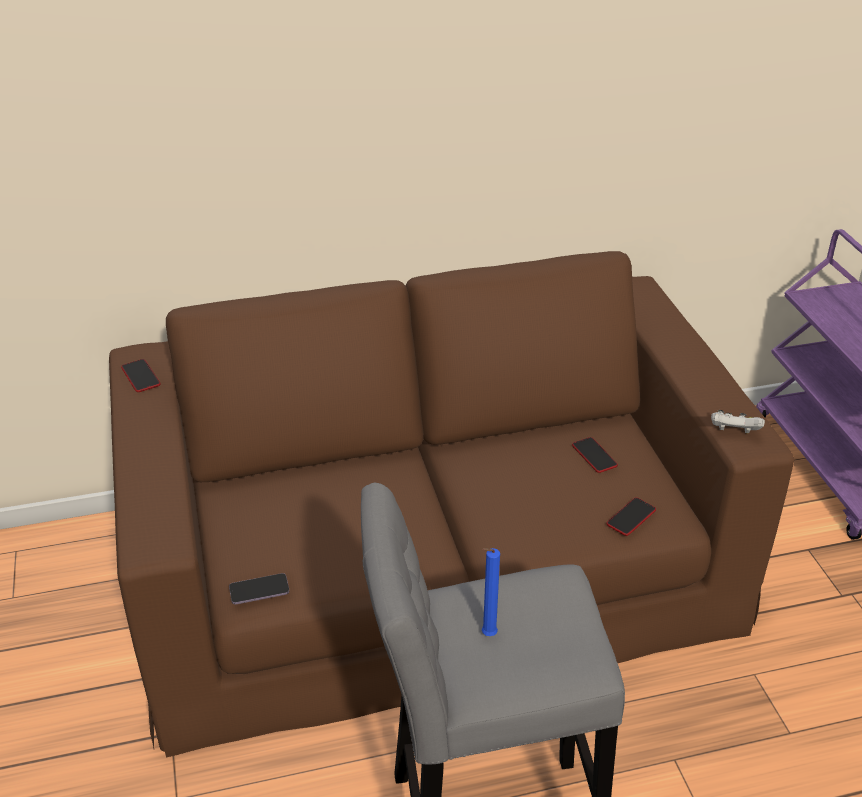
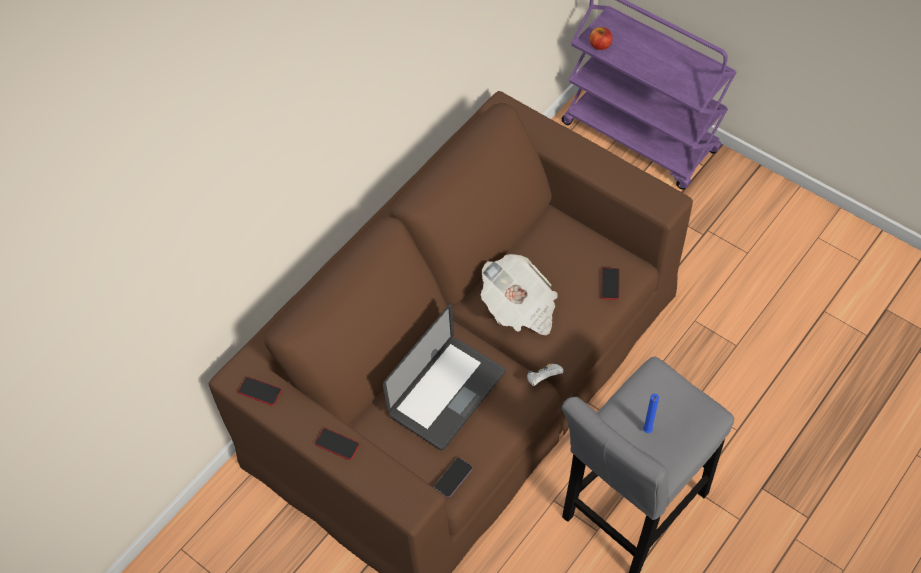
camera: 35 degrees left, 20 degrees up
(339, 512) = (447, 394): none -> laptop
(501, 483) = (520, 308): none -> newspaper
(594, 456) = (555, 251): phone -> phone (337, 444)
(734, 432) = (651, 202): white game controller -> white game controller (543, 379)
(817, 305) = (600, 45): none -> apple

